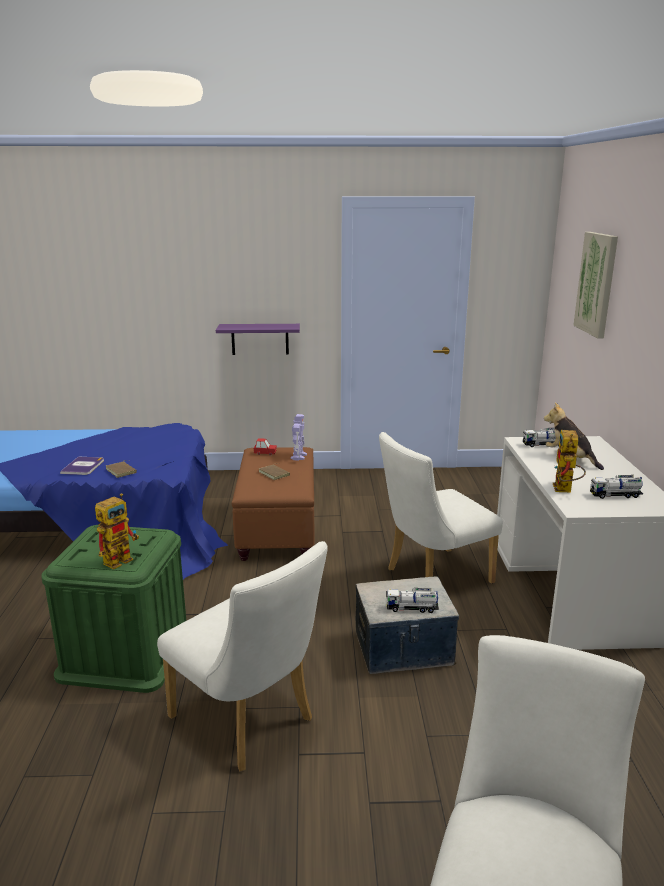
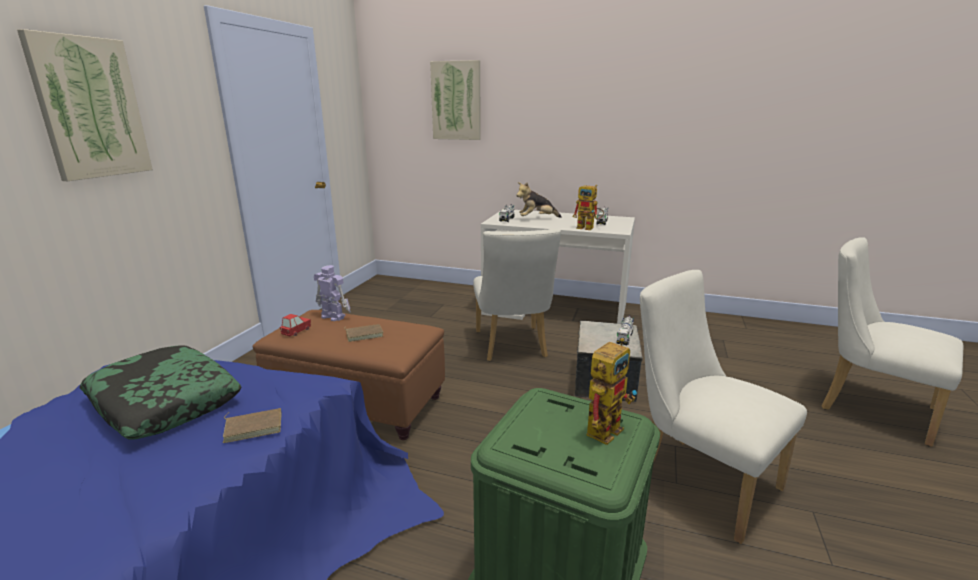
camera: 70 degrees left, 0 degrees up
(83, 466) = (170, 471): book -> none
(121, 558) = (605, 426): toy robot -> toy robot turned 75 degrees clockwise
(143, 446) = (164, 402): none -> pillow
(235, 273) = (90, 108): none -> picture
(249, 723) = (697, 479): white chair -> white chair turned 105 degrees counterclockwise
(260, 339) = (148, 207): purple shelf -> none

